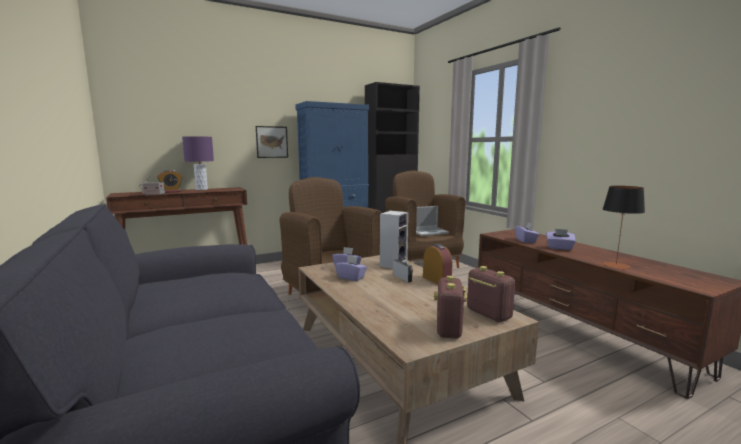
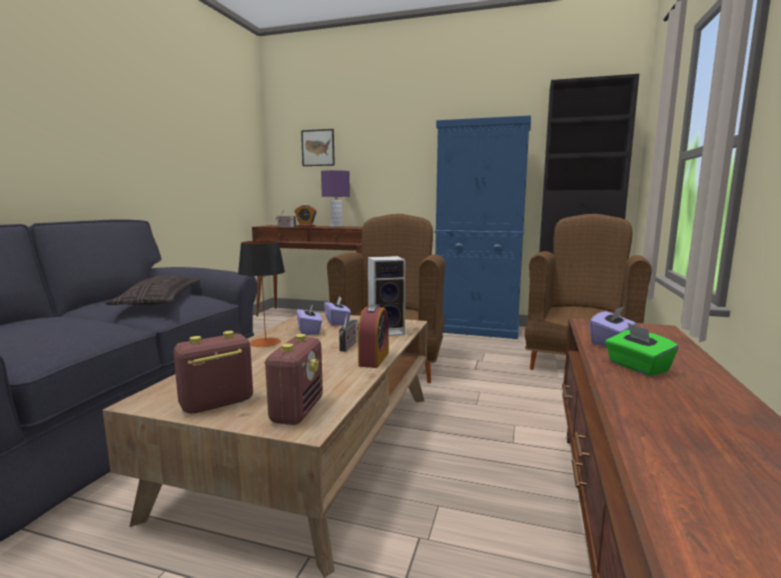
camera: 45 degrees right, 0 degrees up
(212, 284) = (160, 300): none -> pillow
(272, 142) = (416, 175): picture -> picture (318, 148)
(429, 232) = (588, 314): laptop -> none
(559, 248) = (637, 367): purple tissue box -> green tissue box
(616, 265) = (645, 426): table lamp -> table lamp (265, 342)

